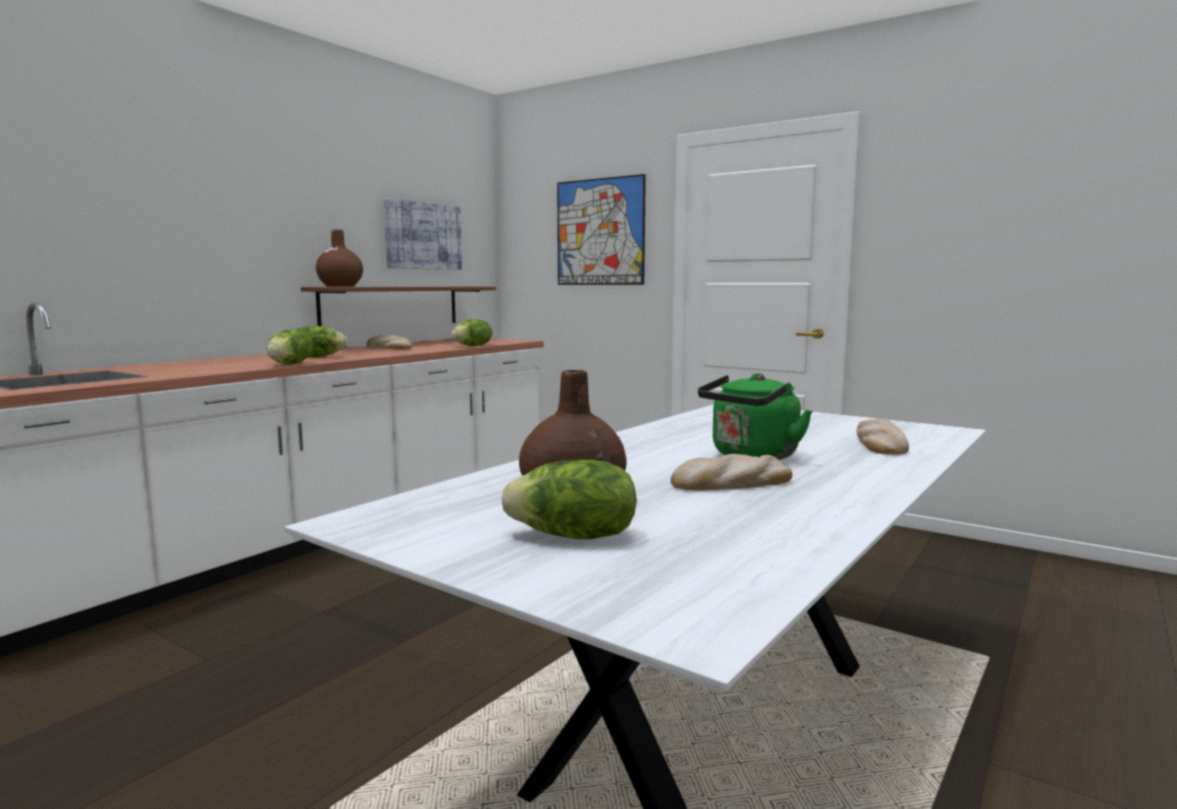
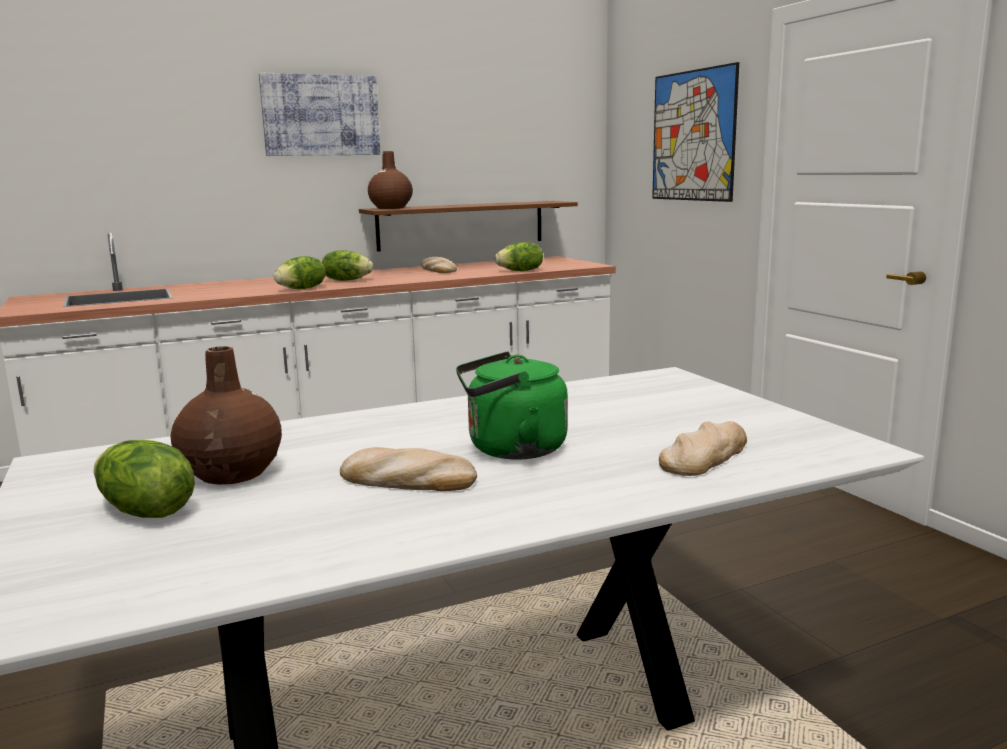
camera: 30 degrees right, 5 degrees up
(423, 236) = (502, 148): picture -> picture (321, 115)

